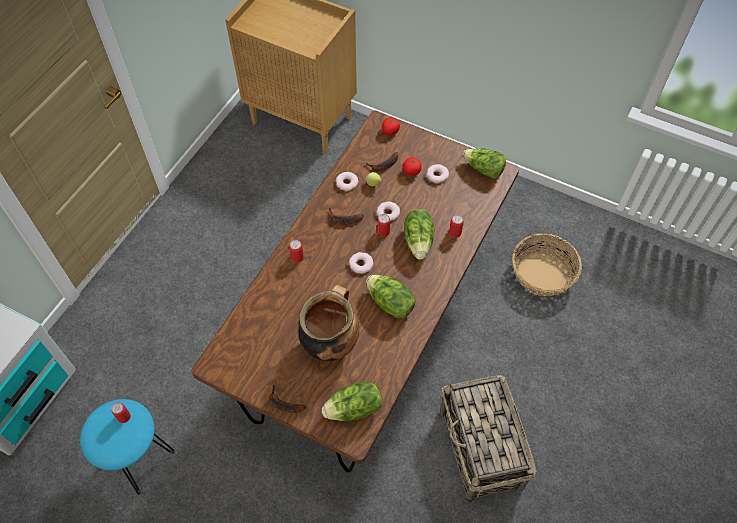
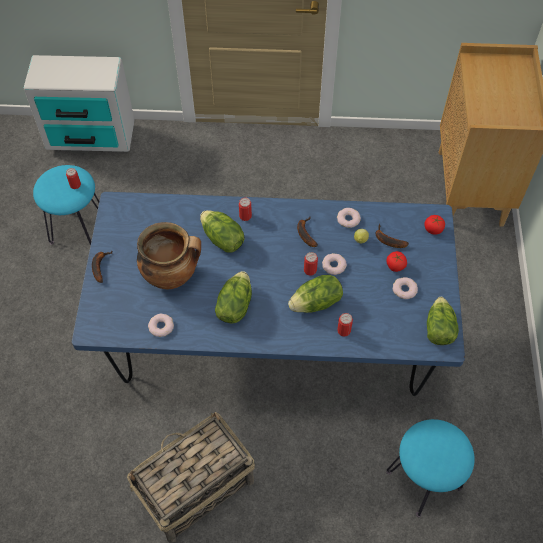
camera: 65 degrees right, 0 degrees up
(354, 409) = (116, 320): lettuce -> lettuce (222, 239)
(361, 264) = (264, 266): donut -> donut (161, 326)
(369, 331) = (270, 343): brown dining table -> blue dining table
(542, 275) = (423, 479): basket -> turquoise stool

